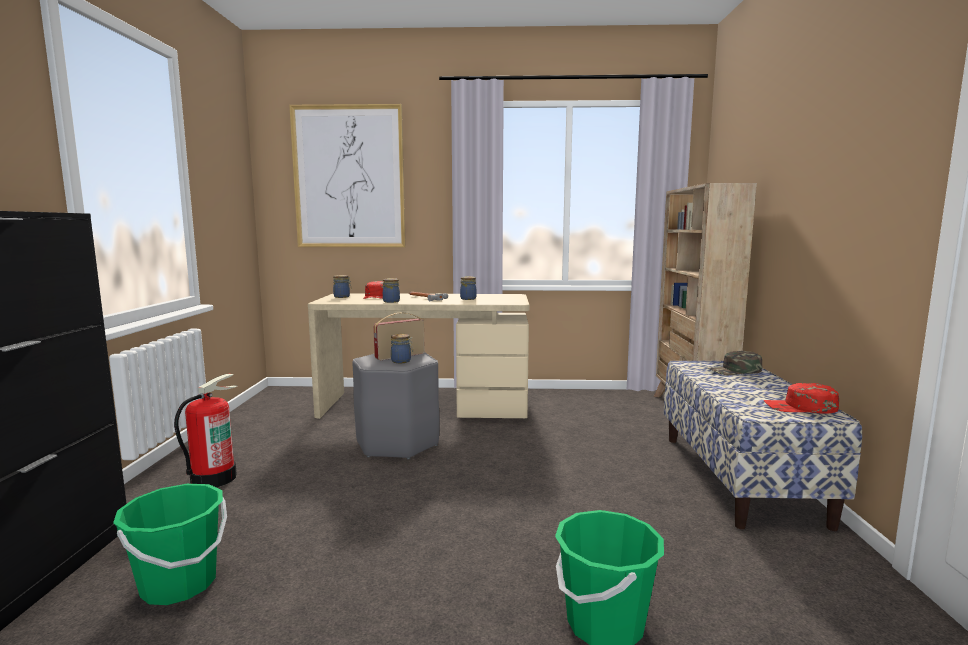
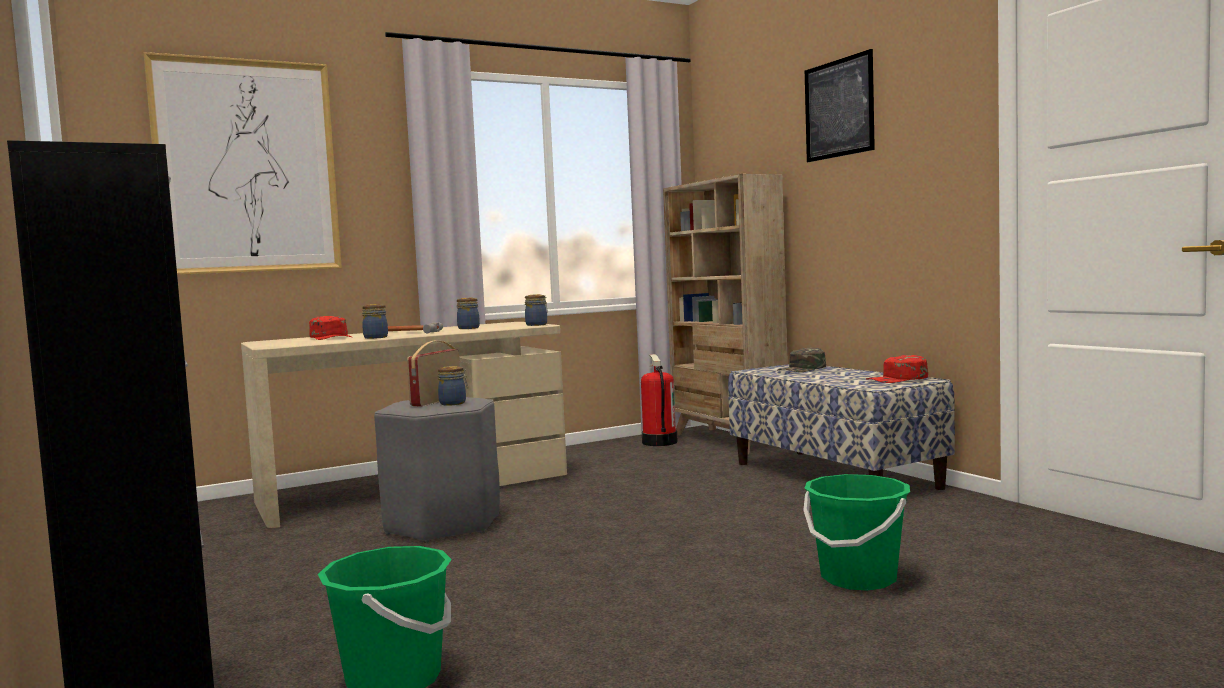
camera: 30 degrees left, 5 degrees down
(213, 478) = (236, 606): fire extinguisher -> fire extinguisher (659, 442)
(342, 297) = (279, 342): jar -> jar (537, 325)
(807, 117) = (839, 108): none -> picture

